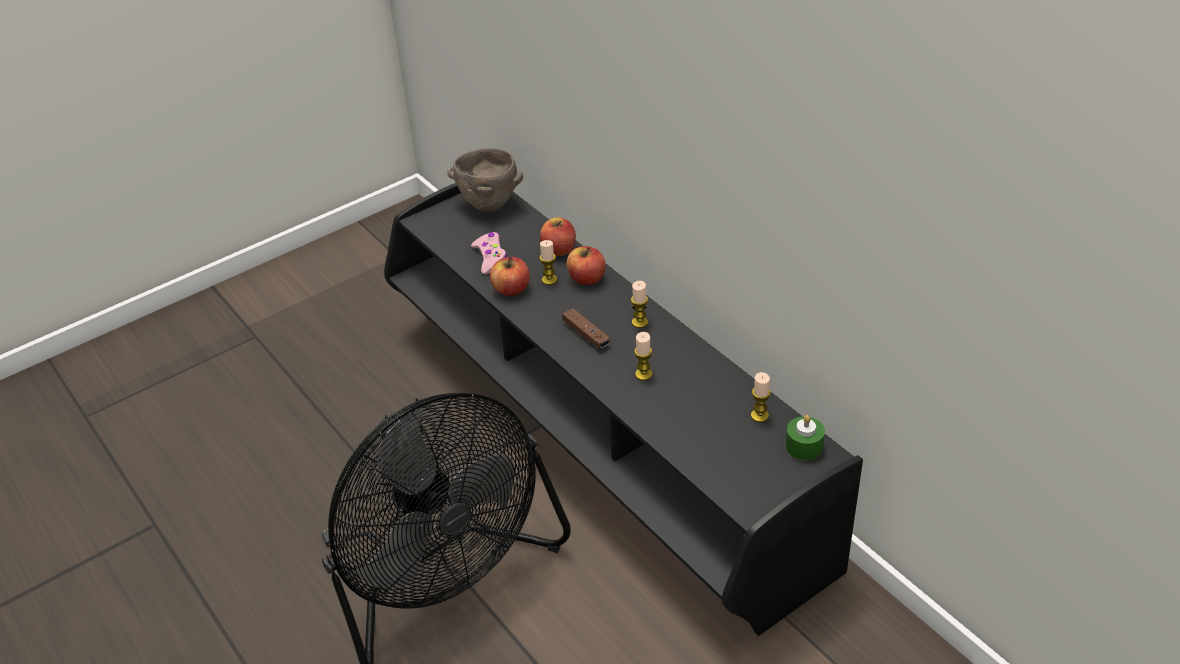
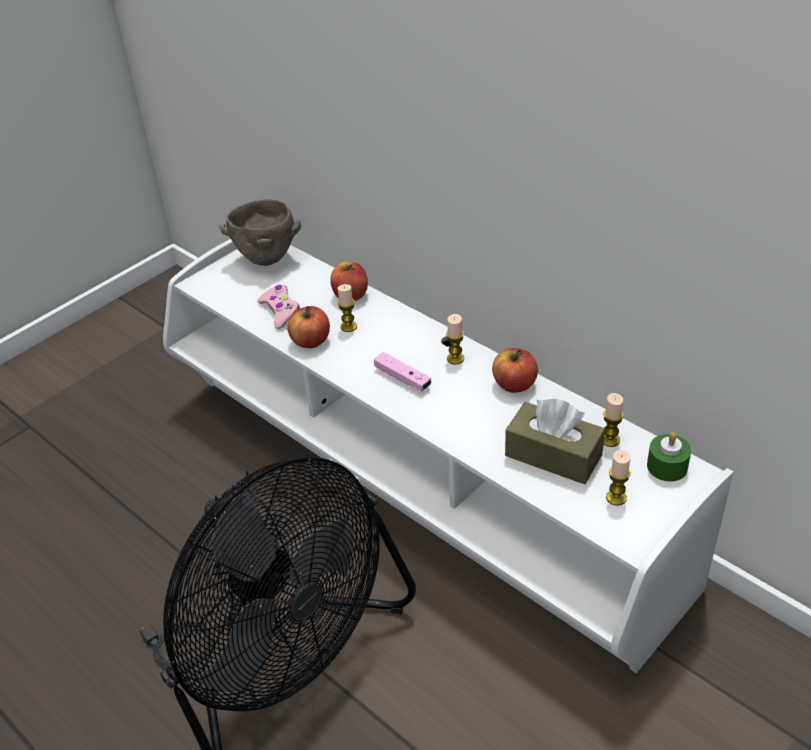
camera: 10 degrees left, 0 degrees up
(586, 278) = (387, 321): apple -> apple (514, 384)
(586, 334) = (402, 378): brown game controller -> pink game controller
(597, 440) = (414, 487): black tv stand -> white tv stand
(643, 374) = (475, 412): candle -> candle (616, 497)
(703, 423) = (553, 455): none -> brown tissue box

